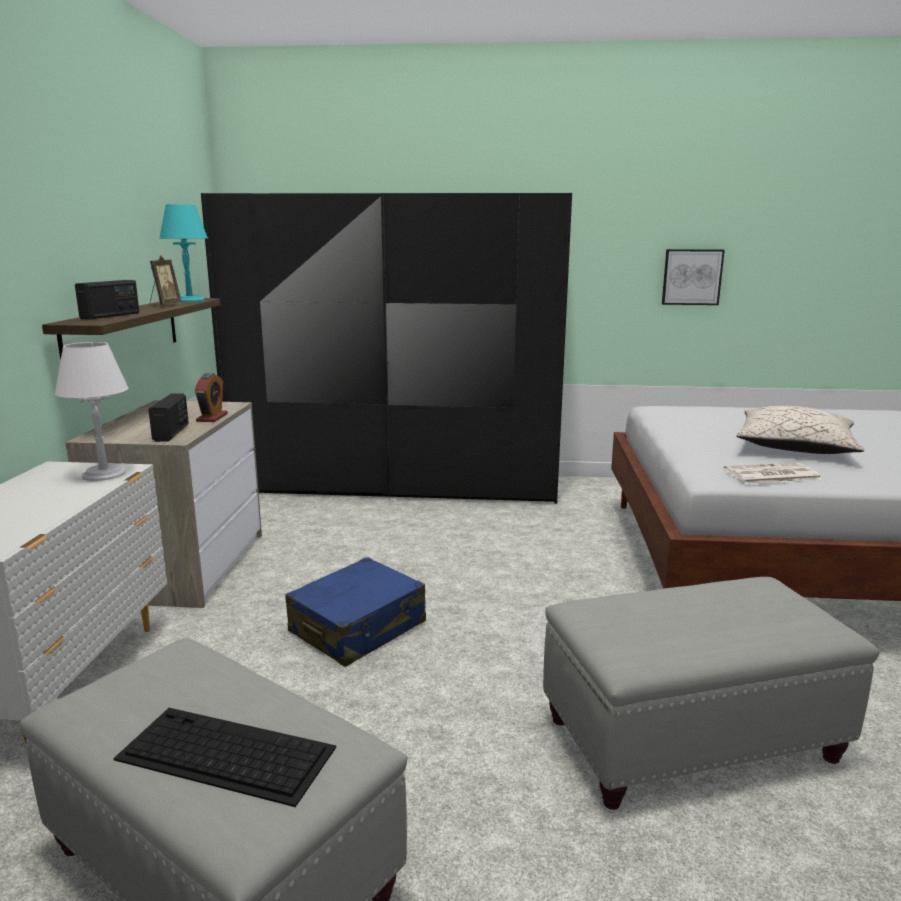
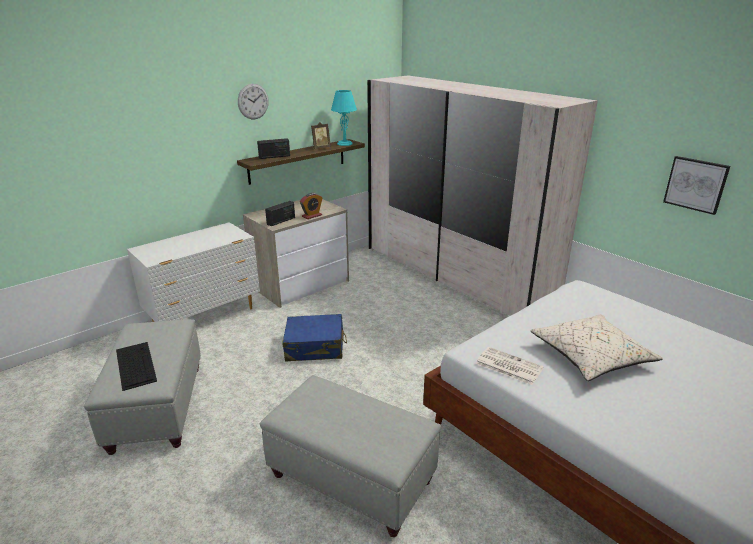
camera: 45 degrees right, 10 degrees up
(55, 202) = (253, 101): none -> wall clock
(103, 474) = (231, 236): white table lamp -> none
(397, 485) = (456, 276): black wardrobe -> white wardrobe

